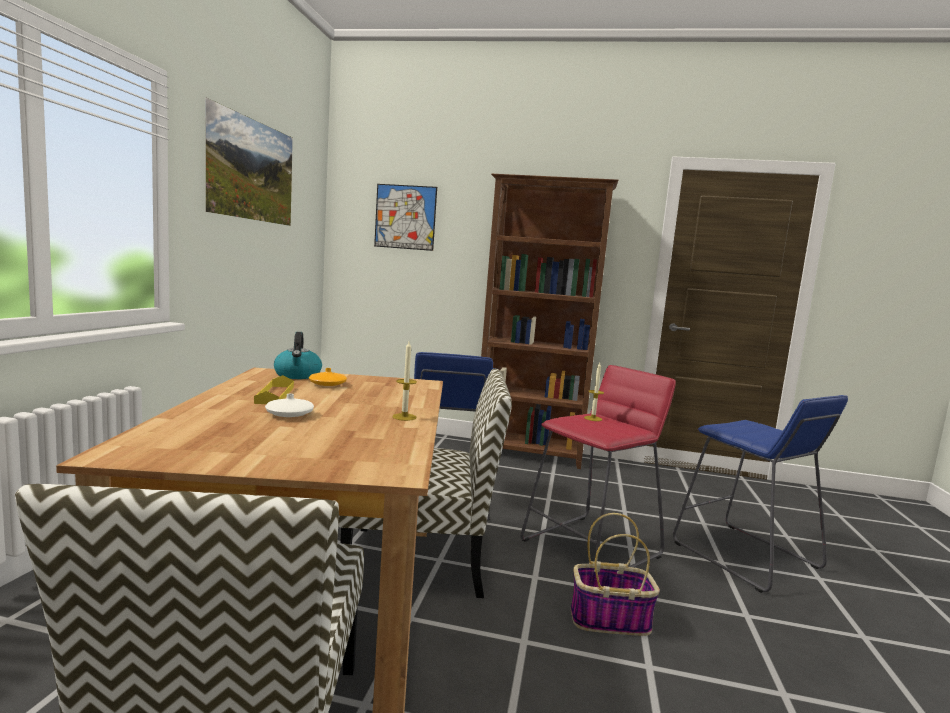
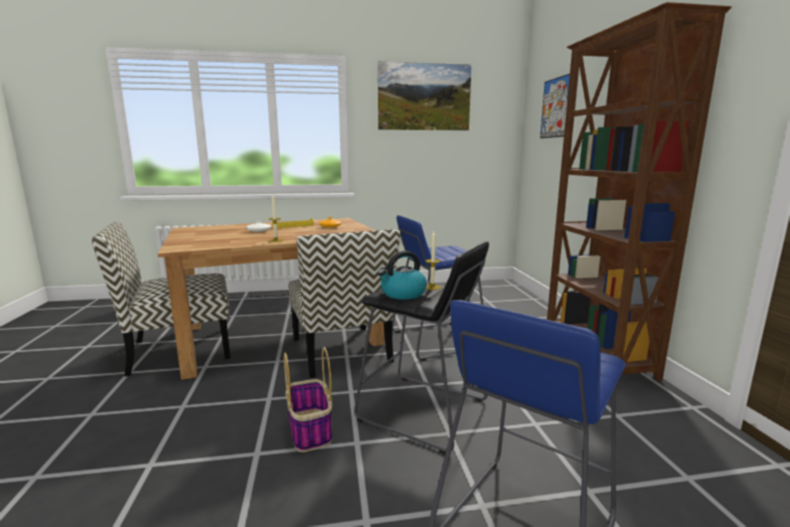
camera: 70 degrees right, 5 degrees up
(298, 375) = (342, 222): kettle -> kettle (402, 294)
(591, 548) = (422, 411): red stool -> black stool

